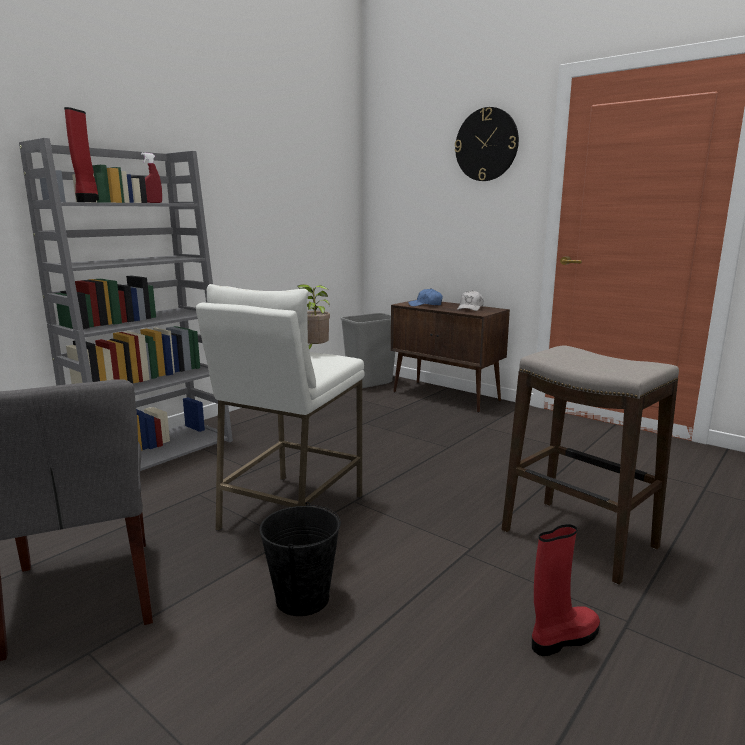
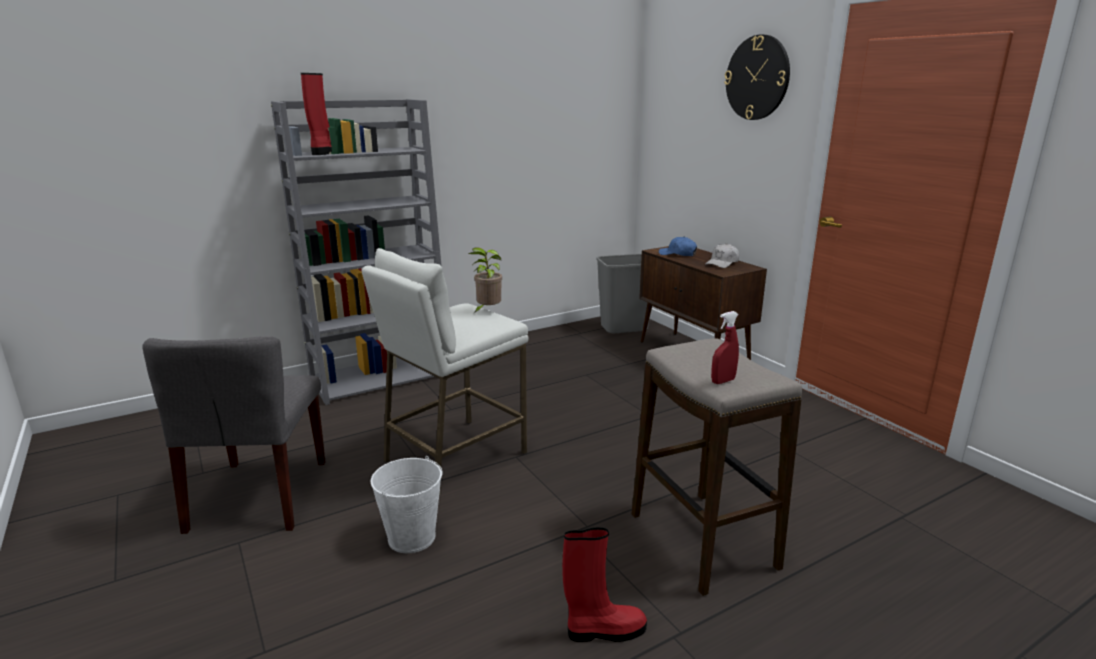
camera: 20 degrees right, 5 degrees up
(153, 202) = (386, 150): red spray bottle -> red spray bottle (723, 381)
(302, 598) = (411, 537): black bucket -> white bucket

